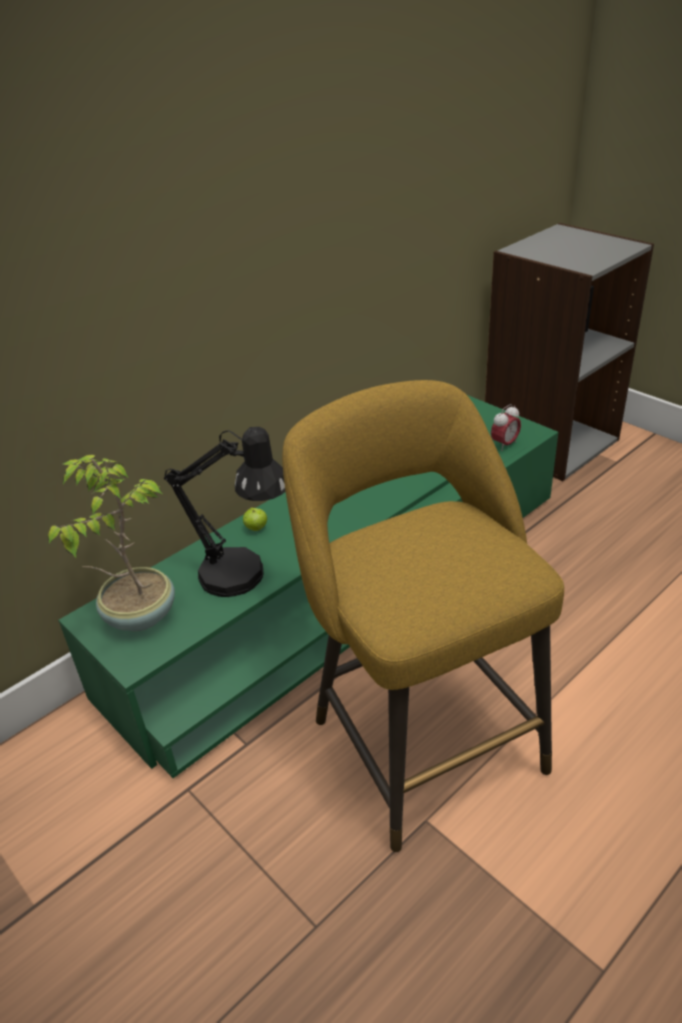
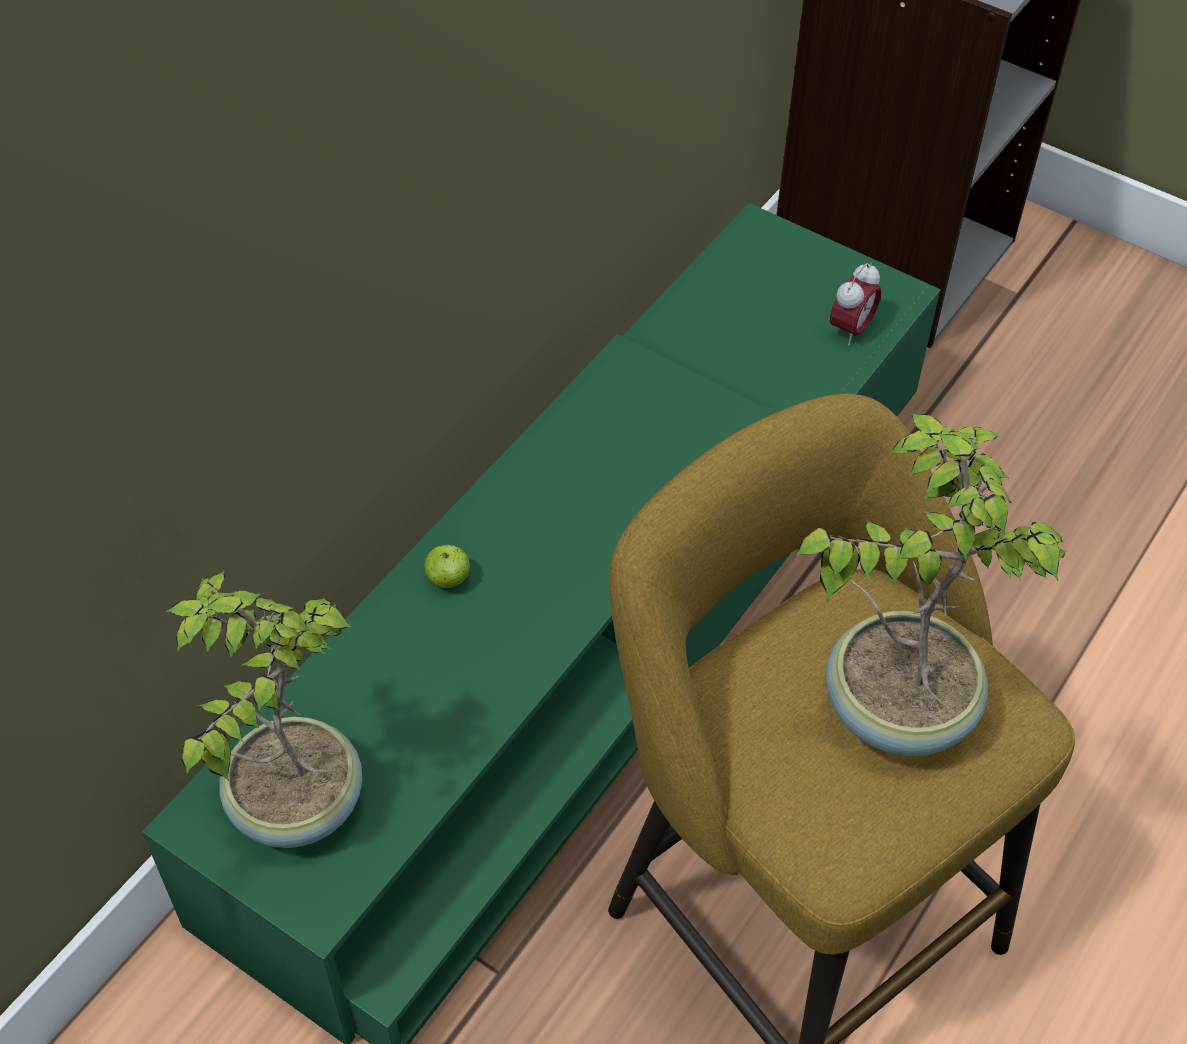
camera: 15 degrees left, 15 degrees up
(244, 578) = (462, 696): black table lamp -> none
(452, 556) = (895, 706): none -> potted plant

